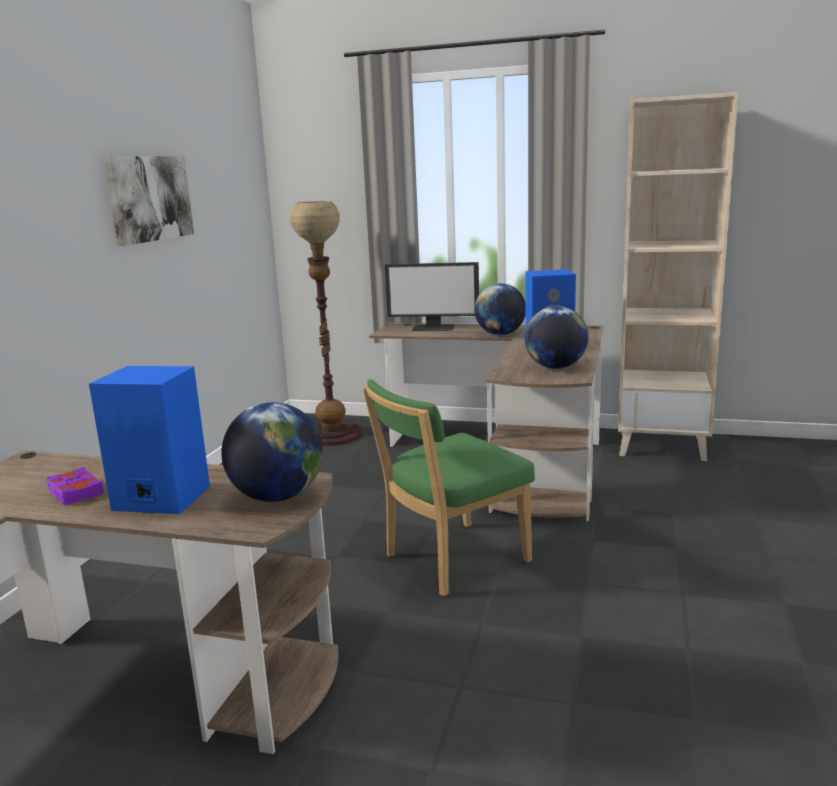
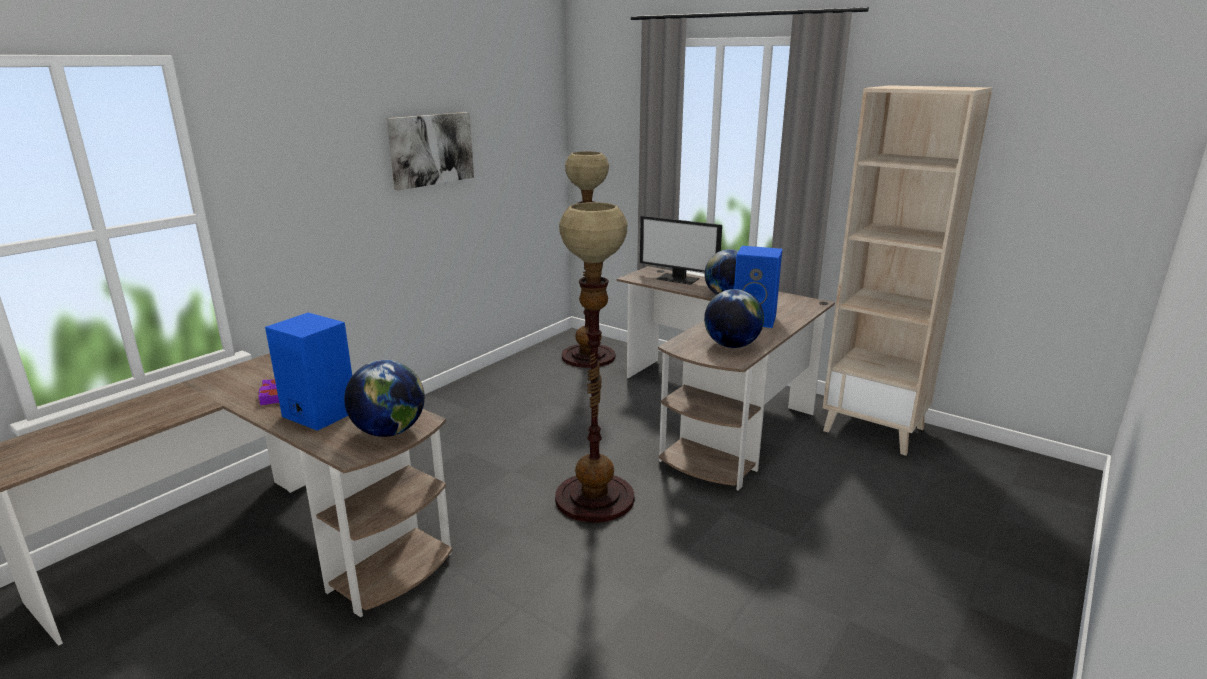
camera: 20 degrees right, 5 degrees up
(450, 560) = (594, 498): green chair -> floor lamp

